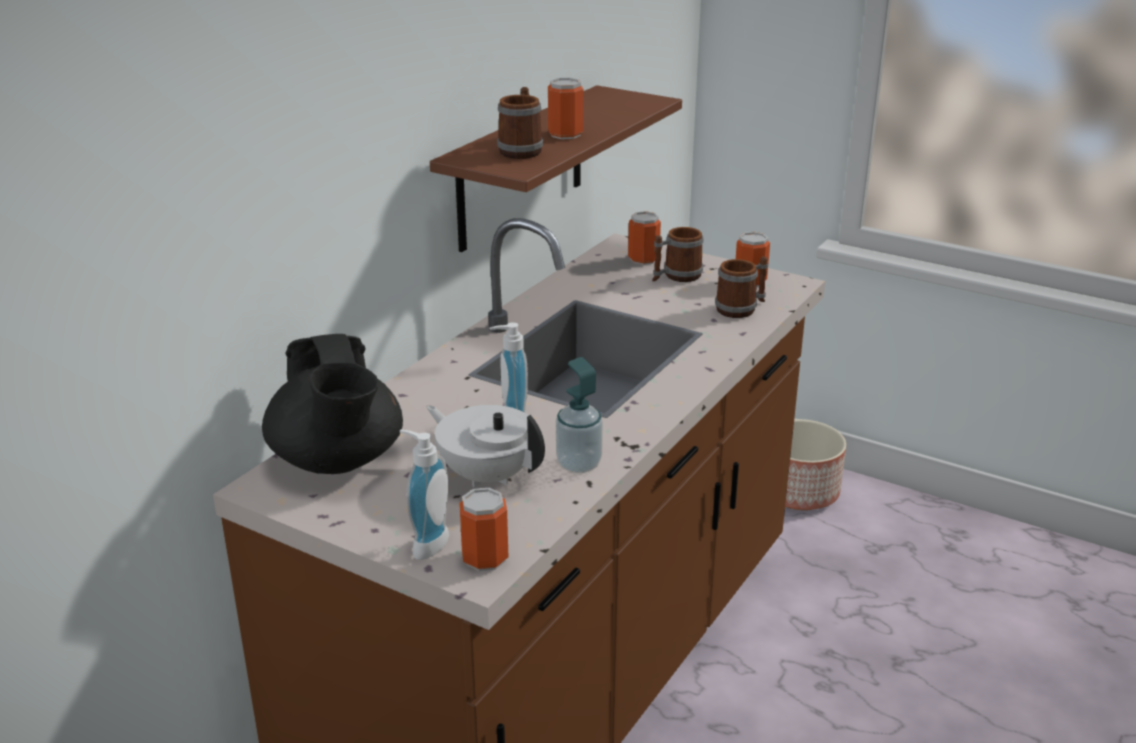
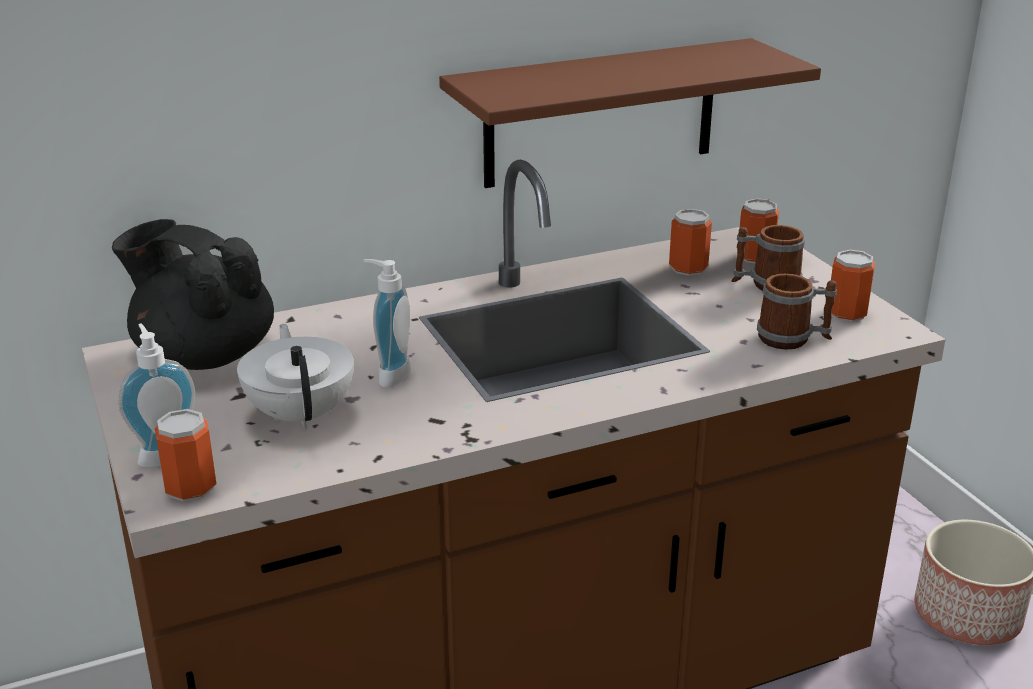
camera: 35 degrees right, 0 degrees up
(338, 461) = (204, 355): black teapot -> black teapot turned 105 degrees clockwise
(521, 149) = (543, 83): mug -> none
(565, 134) = (616, 77): can -> can (688, 268)
(578, 464) = (394, 436): soap dispenser -> none

